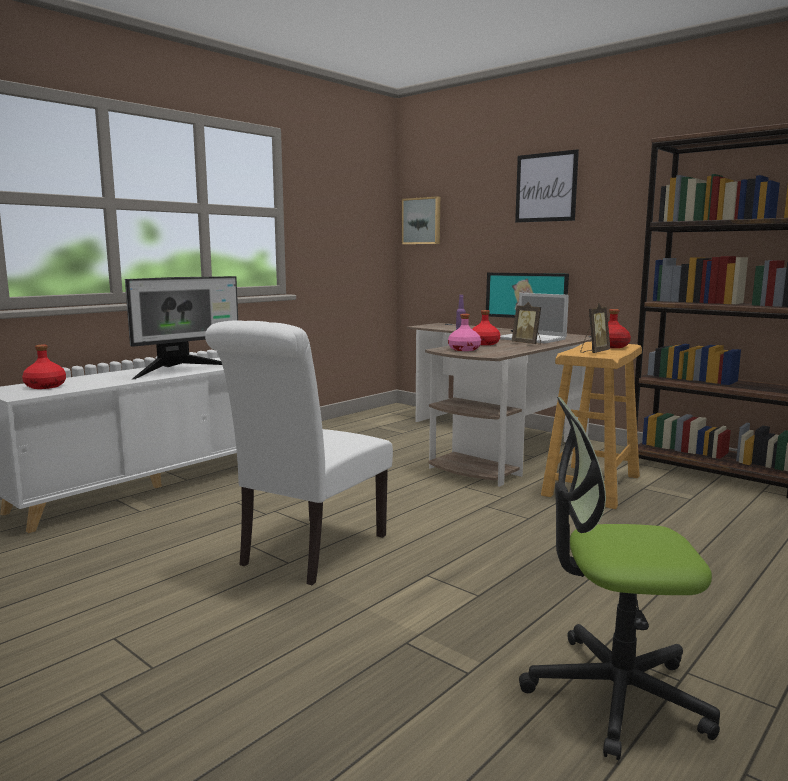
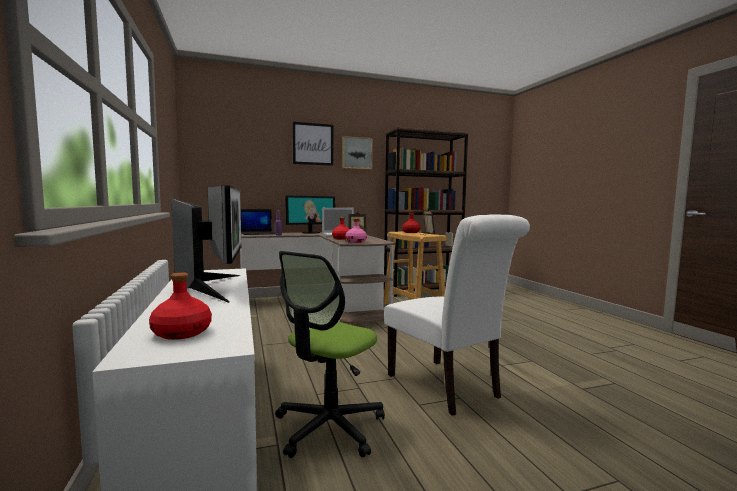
camera: 60 degrees left, 5 degrees down
(422, 221) = (208, 157): picture -> picture (357, 153)
(455, 326) = (258, 233): none -> laptop
(615, 694) = (629, 362): office chair -> office chair (329, 427)

